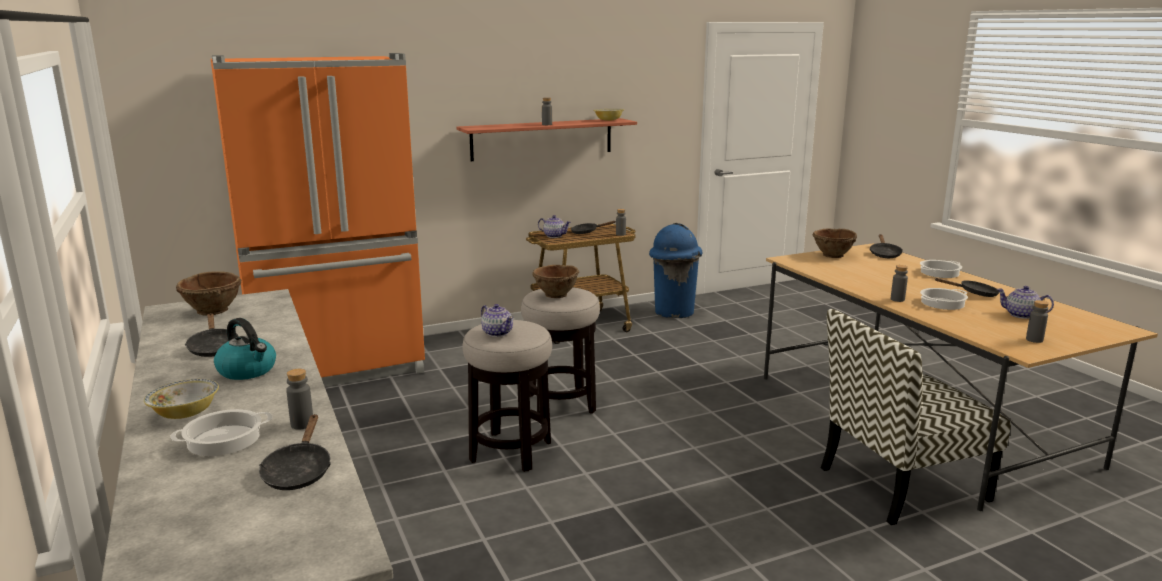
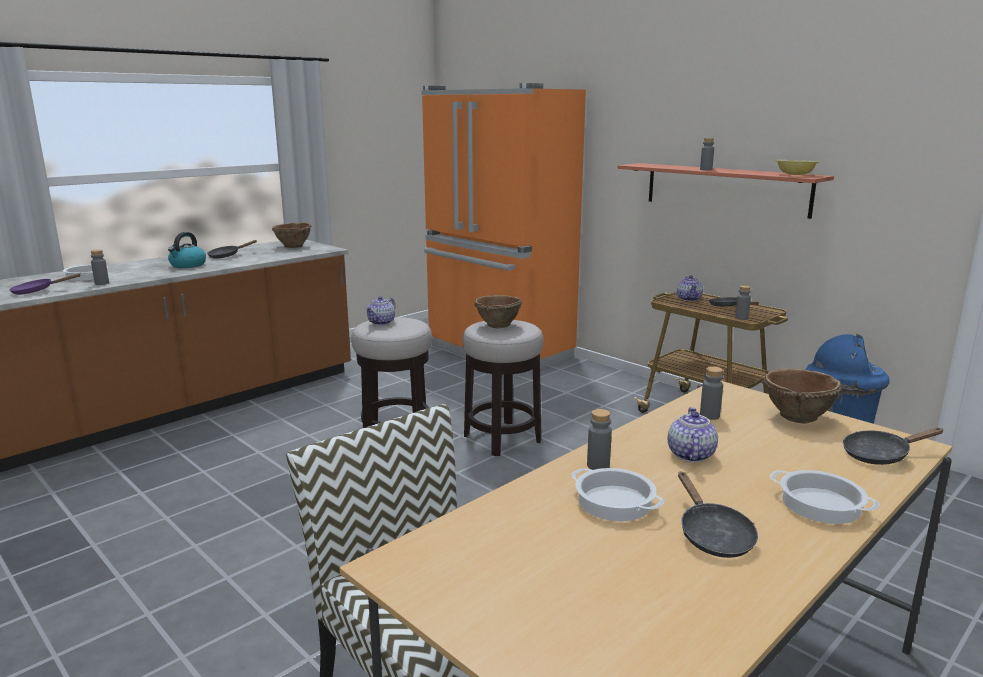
camera: 70 degrees right, 0 degrees up
(185, 413) = (126, 267): bowl -> none
(298, 471) = (37, 291): black frying pan -> purple frying pan
(1021, 315) = (612, 580): teapot -> teapot (690, 455)
(1034, 340) = (464, 582): grey bottle -> grey bottle (709, 416)

